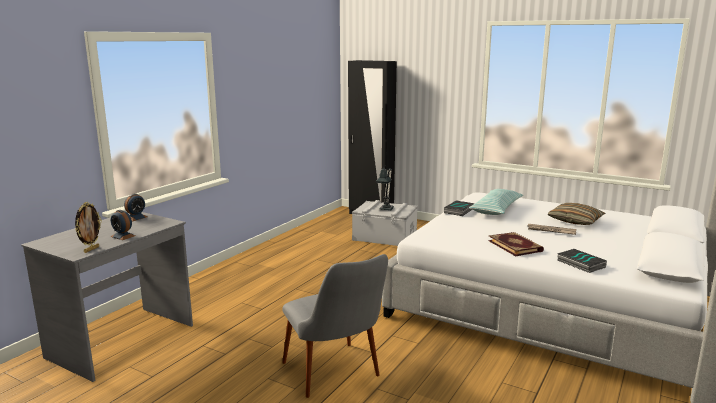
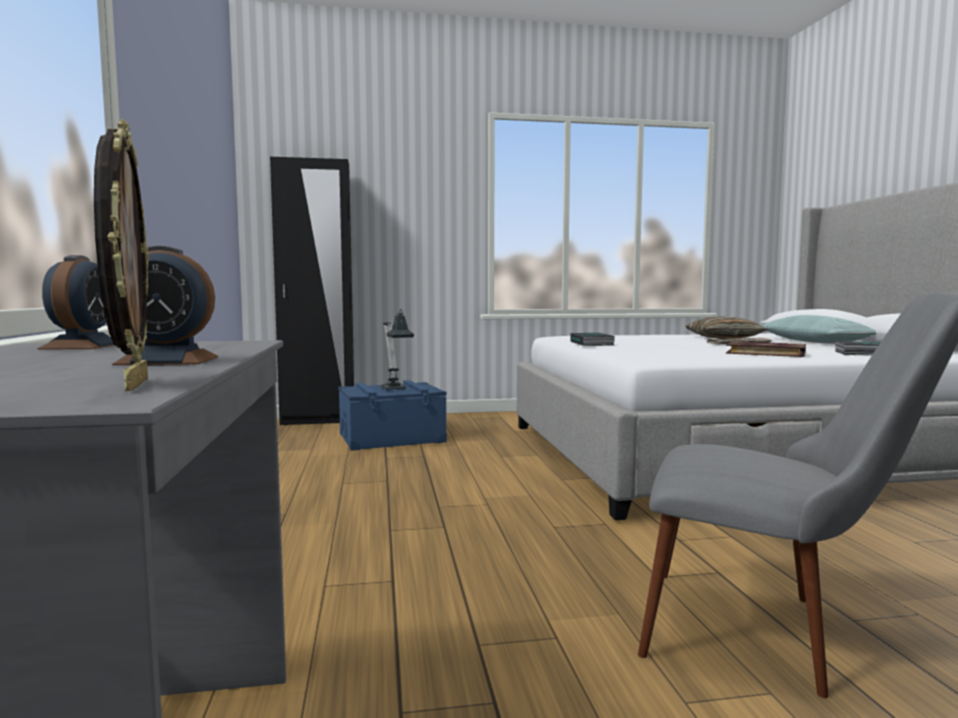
camera: 40 degrees left, 10 degrees down
(385, 236) = (391, 437): grey storage box -> blue storage box
(496, 209) = (623, 339): pillow -> pillow (814, 342)

